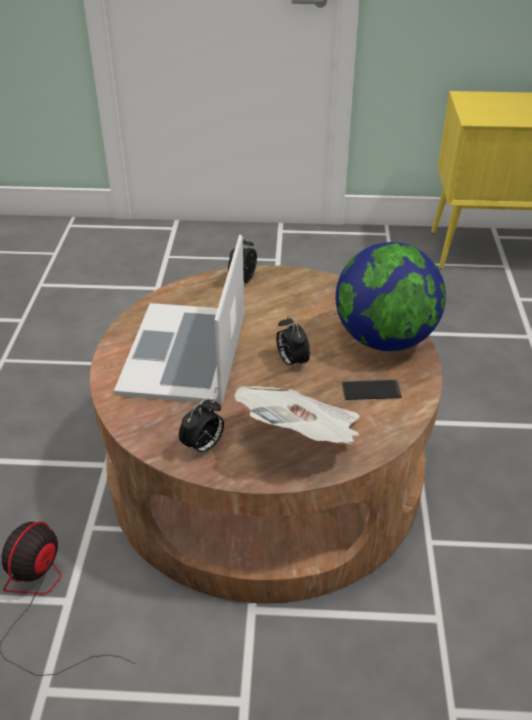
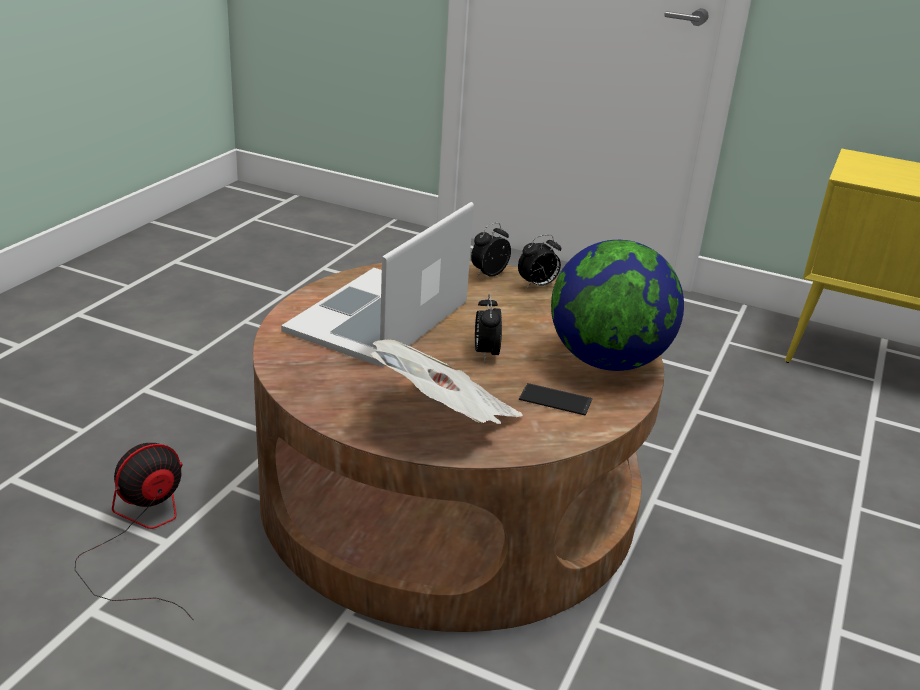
camera: 20 degrees right, 10 degrees down
(203, 446) = (335, 395): alarm clock -> alarm clock (537, 285)

